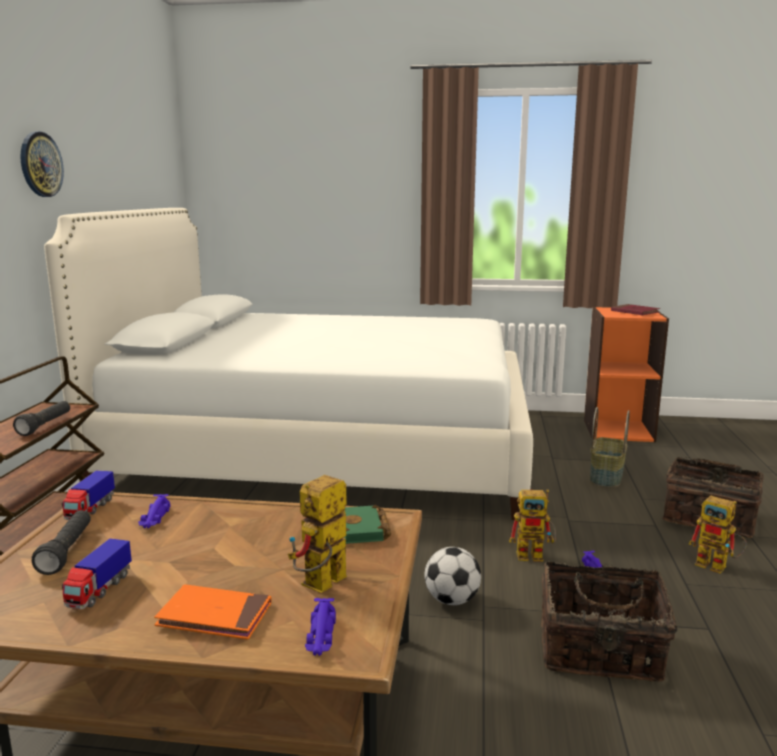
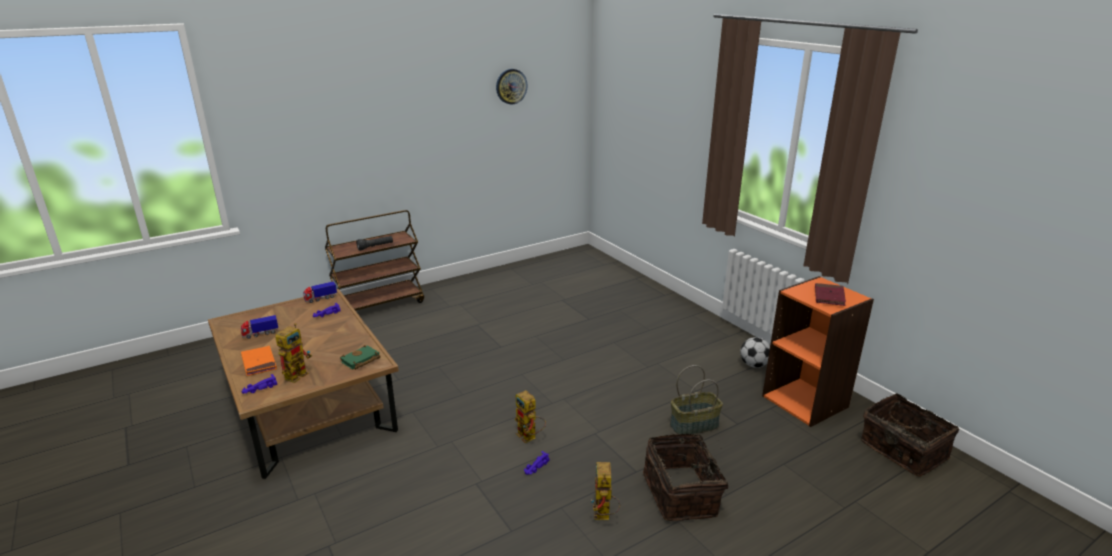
camera: 50 degrees right, 10 degrees up
(40, 164) = (423, 96): wall clock -> wall clock (511, 86)
(67, 552) = (283, 313): black flashlight -> none
(321, 587) = (298, 373): toy robot -> toy robot turned 120 degrees clockwise
(325, 450) = (574, 313): white bed -> none
(451, 600) = (446, 429): football -> football (754, 365)
(600, 651) = (444, 495): basket -> basket (901, 451)

